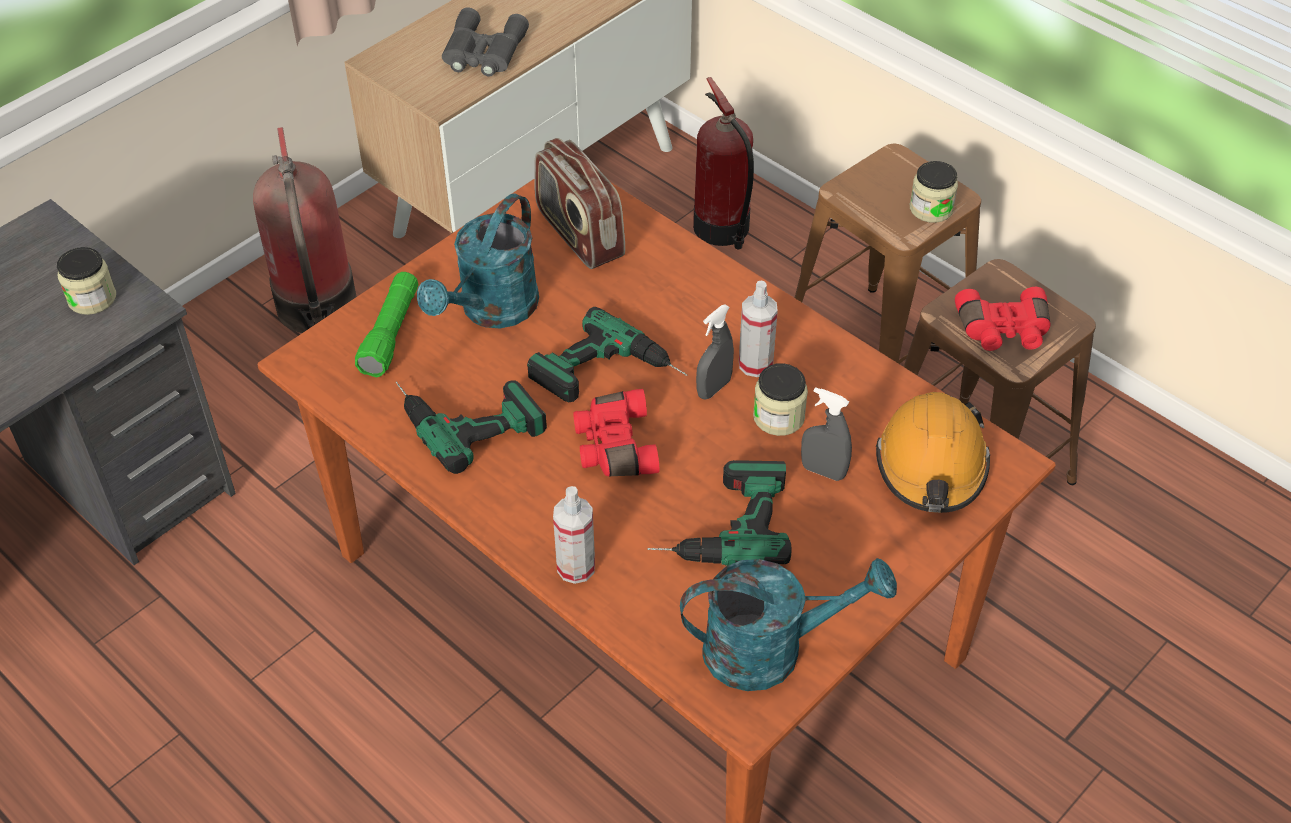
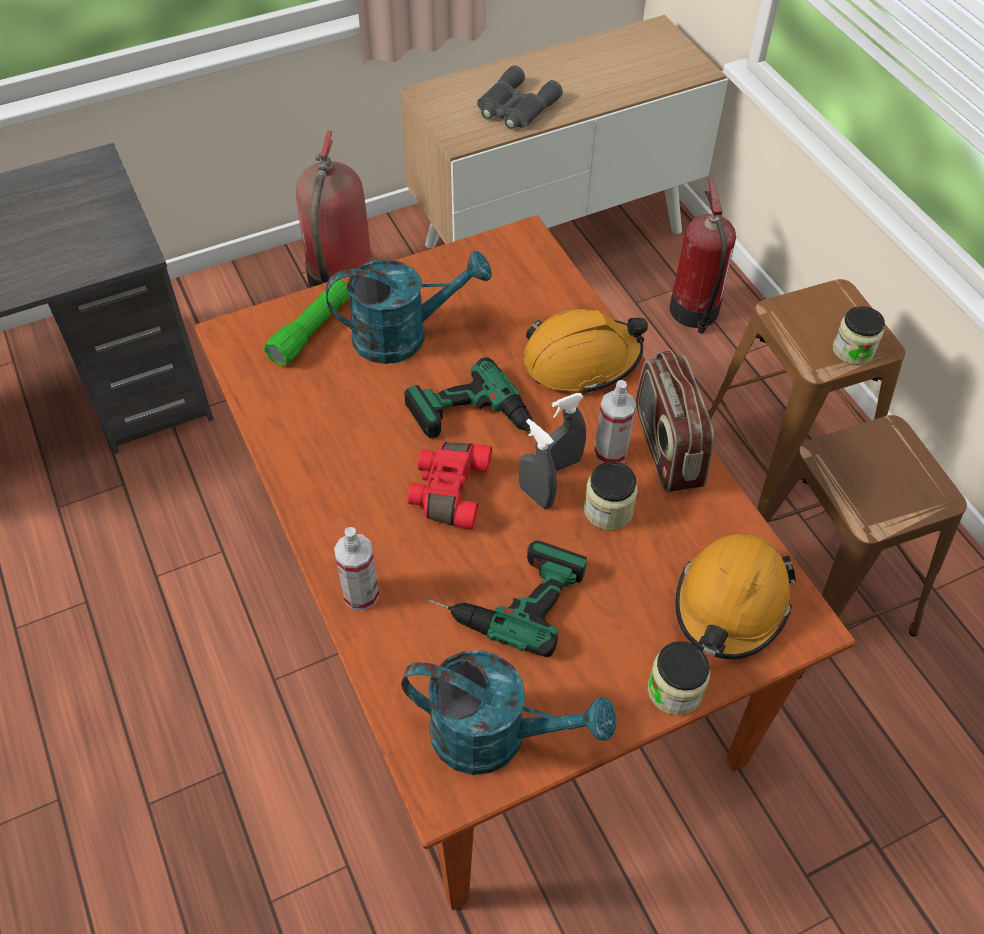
camera: 20 degrees right, 5 degrees up
(92, 298) = (100, 233): jar -> jar (675, 690)
(465, 414) = (337, 421): power drill -> none
(491, 311) = (404, 335): turquoise watering can -> turquoise watering can turned 150 degrees counterclockwise
(578, 234) = (511, 287): radio -> radio (666, 447)
(685, 285) = (581, 360): none -> orange hard hat
(823, 471) = (625, 576): grey spray bottle -> grey spray bottle (536, 496)
(1003, 331) = (871, 487): red binoculars -> none

